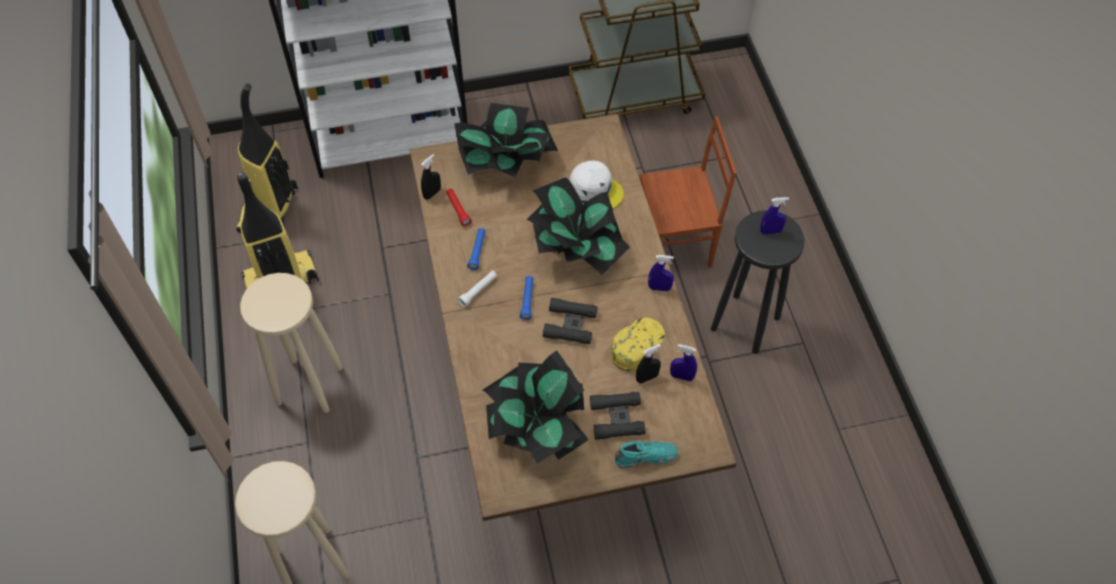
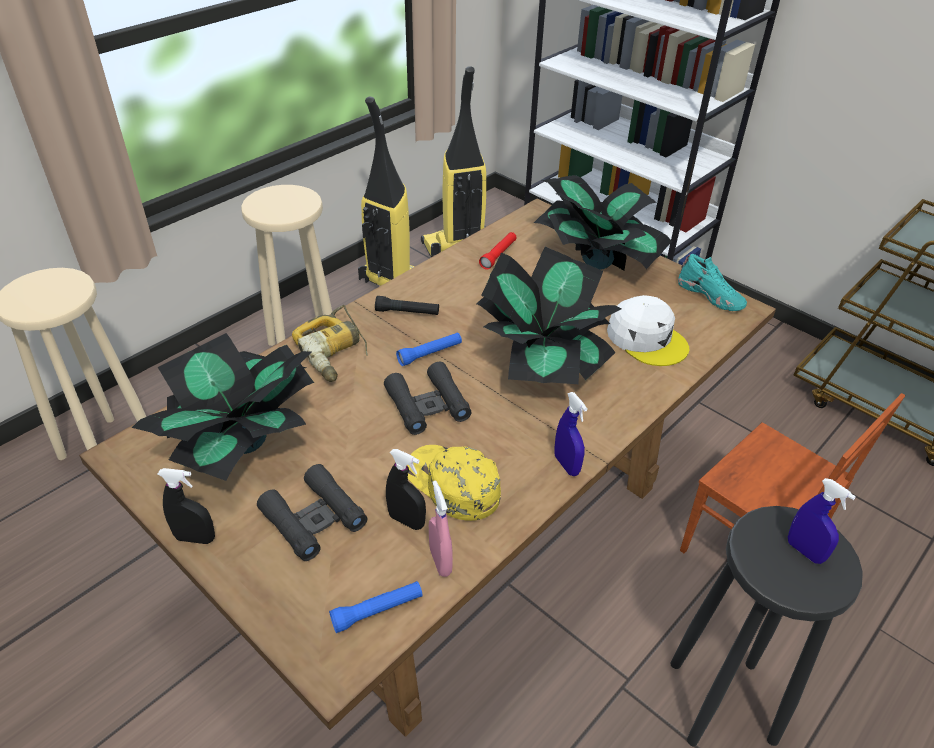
camera: 55 degrees right, 15 degrees down
(432, 193) = (499, 232): black spray bottle -> black spray bottle (195, 538)
(477, 251) = (459, 290): blue flashlight -> blue flashlight (377, 611)
(478, 291) = (407, 312): white flashlight -> black flashlight
(487, 347) = (335, 351): none -> power drill
(595, 189) = (647, 339): white cap -> white cap turned 45 degrees counterclockwise
(636, 345) = (451, 484): yellow cap -> yellow cap turned 135 degrees counterclockwise
(645, 456) = (268, 583): turquoise shoe -> turquoise shoe (711, 295)
(681, 376) = (440, 561): blue spray bottle -> pink spray bottle

